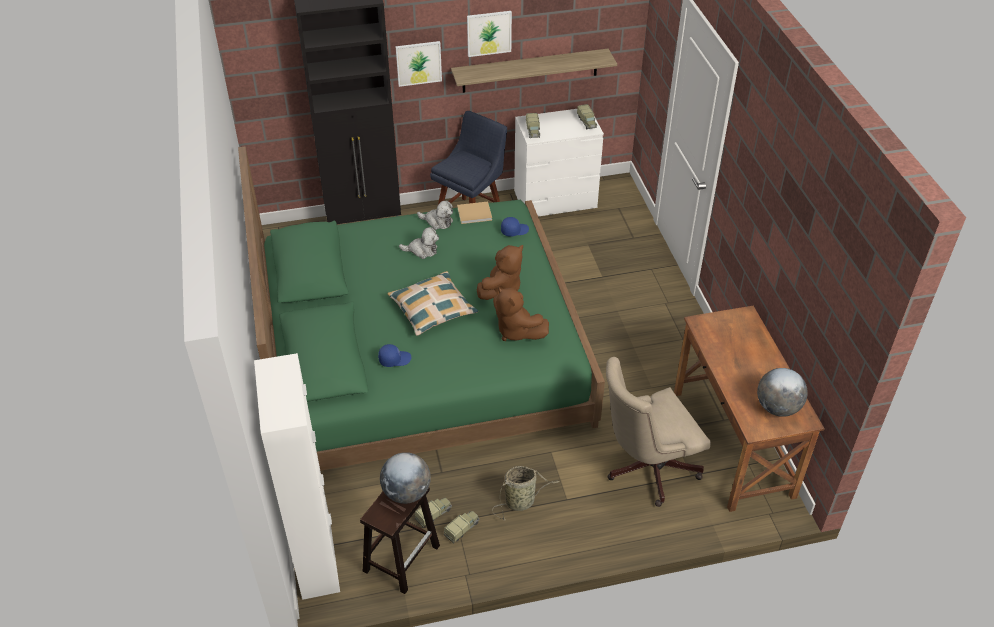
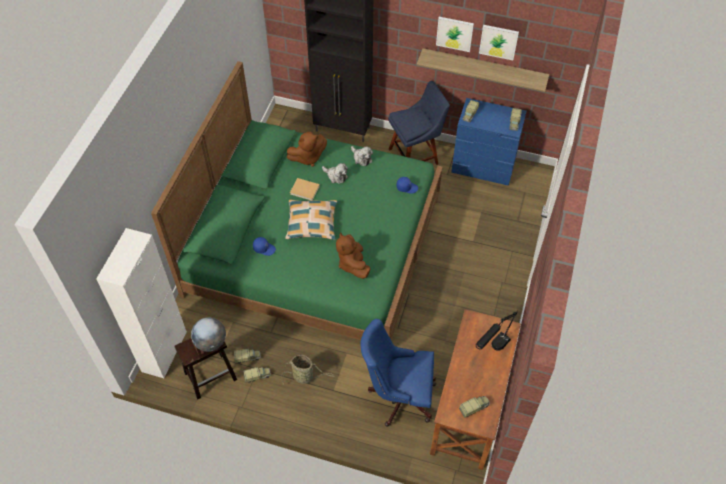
camera: 30 degrees right, 10 degrees up
(418, 63) = (399, 37): picture -> picture (498, 42)
(475, 214) = (390, 163): beige book -> beige book (305, 190)
(502, 289) = (366, 228): brown plush toy -> brown plush toy (308, 158)
(555, 200) = (483, 167): white dresser -> blue dresser
(645, 468) = (398, 395): beige office chair -> blue office chair
(747, 344) = (492, 351): none -> black table lamp
(777, 407) = (474, 407): globe -> toy truck

